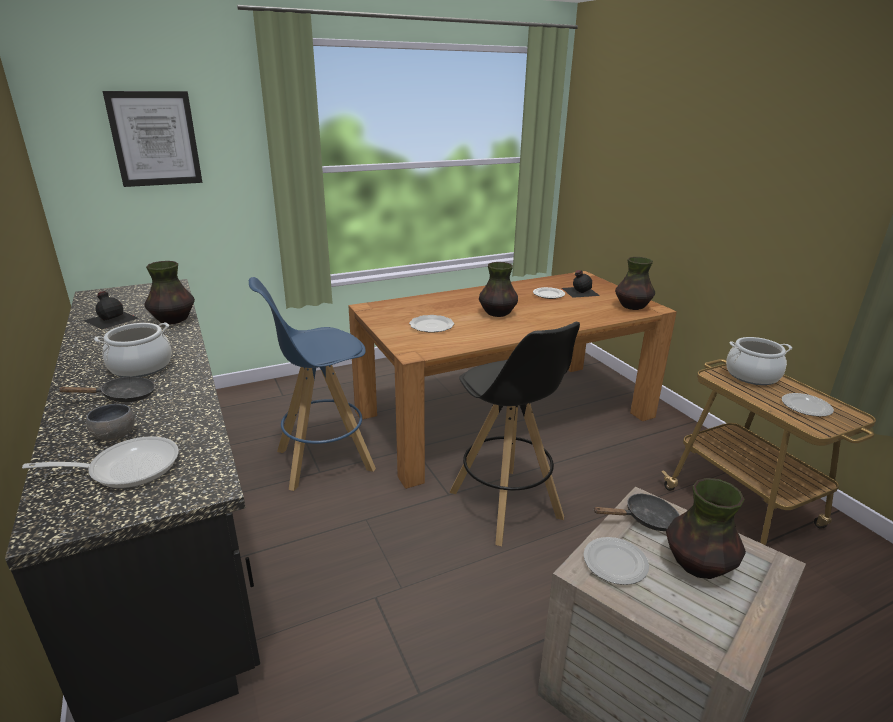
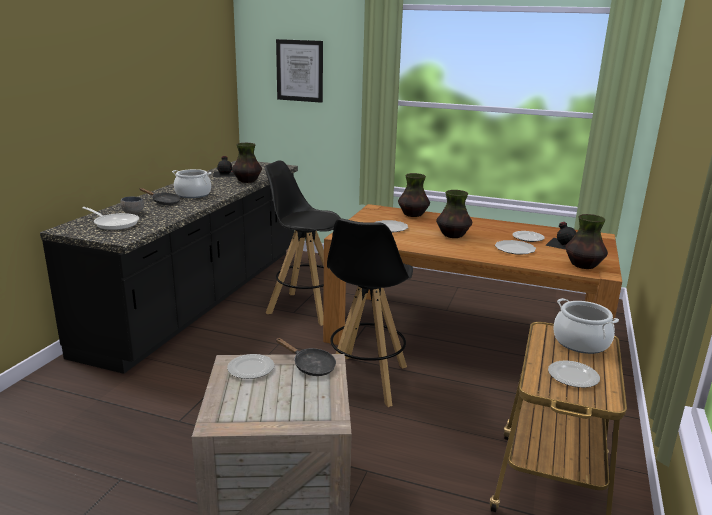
camera: 45 degrees right, 5 degrees down
(323, 460) = (304, 308): blue stool -> black stool
(564, 309) = (514, 249): none -> plate
(698, 565) = (288, 395): vase -> vase (413, 215)

